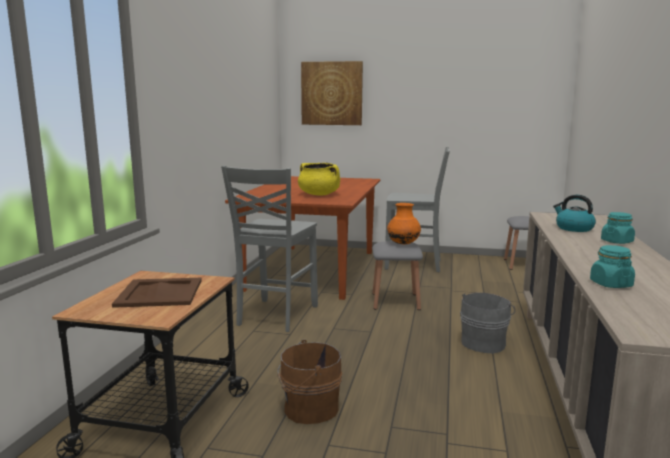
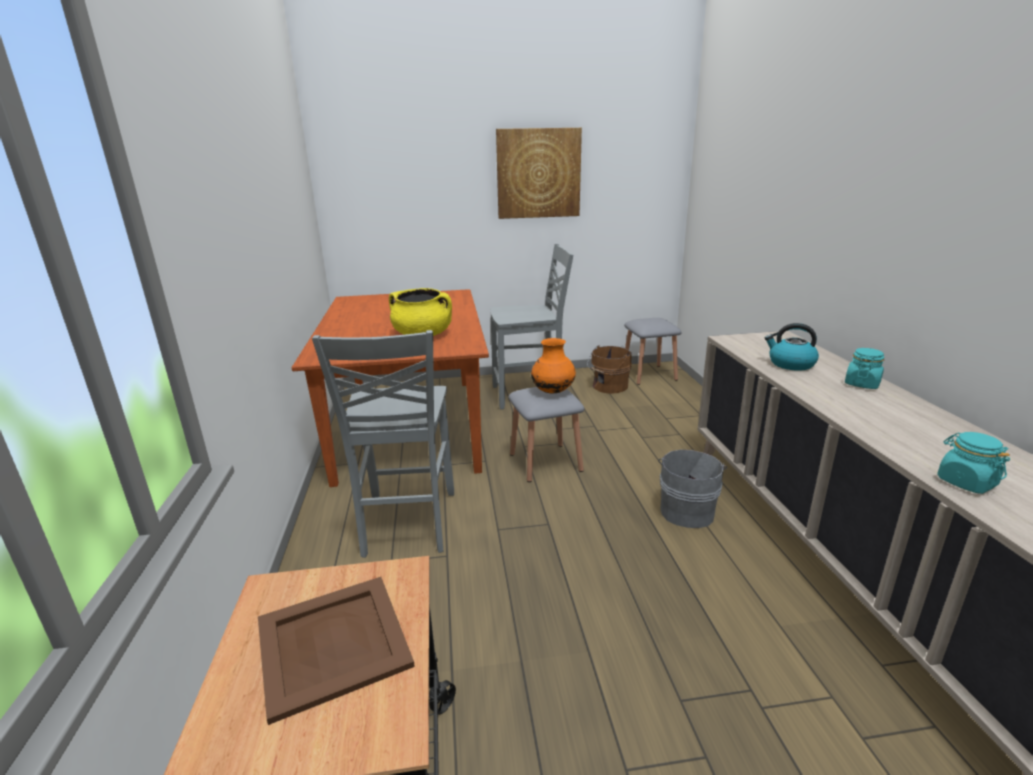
camera: 20 degrees left, 10 degrees up
(308, 408) = (556, 701): brown bucket -> brown bucket (608, 387)
(332, 93) = (390, 175): picture -> picture (538, 173)

